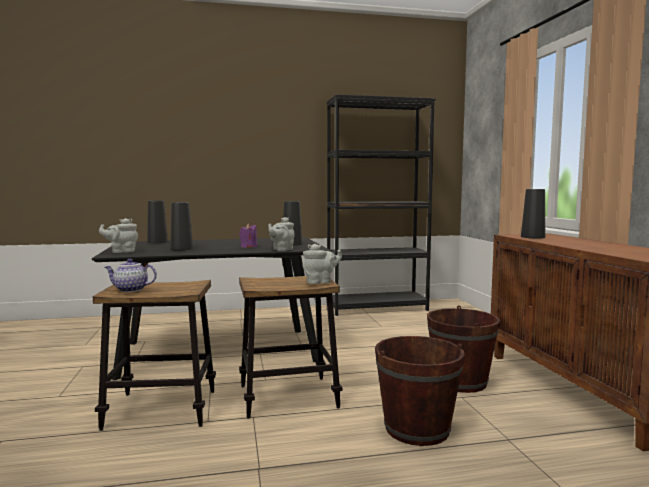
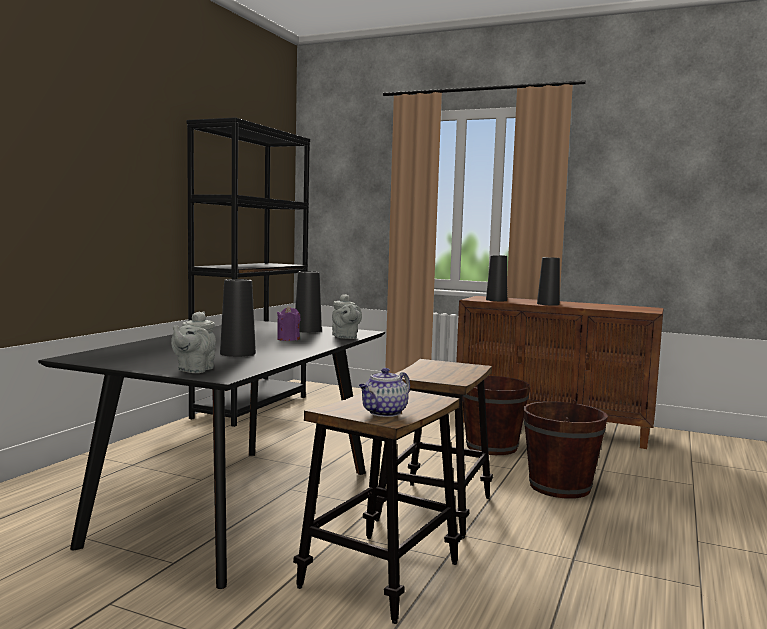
camera: 55 degrees left, 0 degrees up
(157, 242) = (123, 351): black vase -> black vase (548, 304)
(320, 282) = (467, 366): grey teapot -> none

